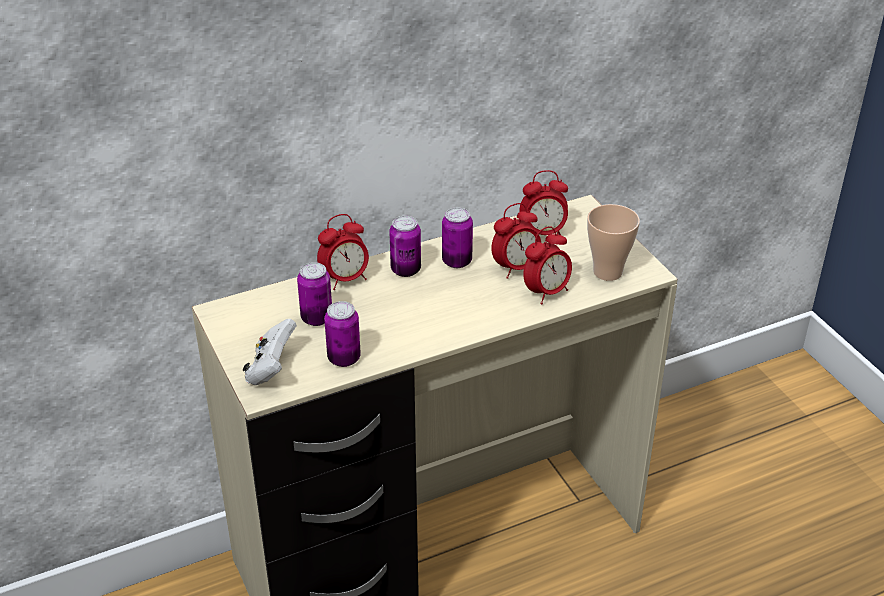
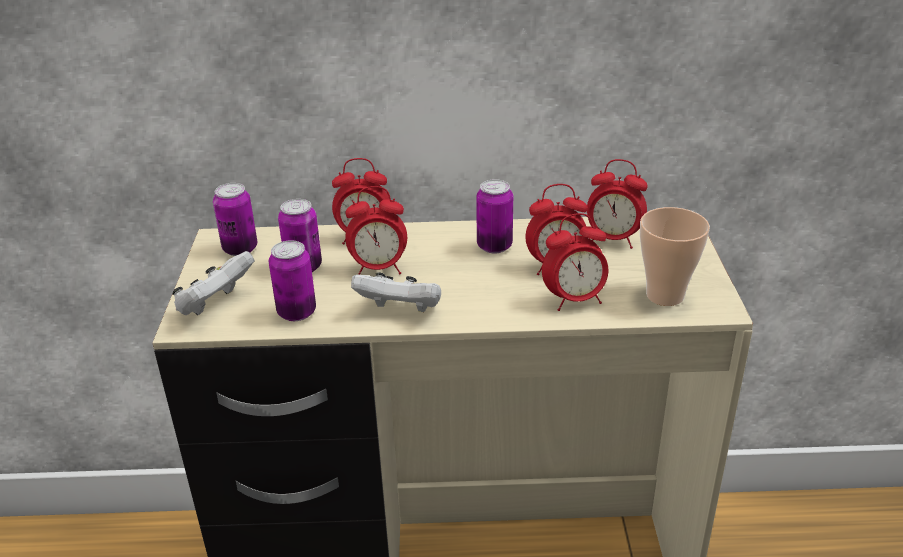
camera: 25 degrees right, 5 degrees down
(380, 304) = (378, 269): none -> alarm clock
(405, 270) = (433, 242): can -> can (240, 249)
(424, 335) = (401, 311): none -> white game controller

